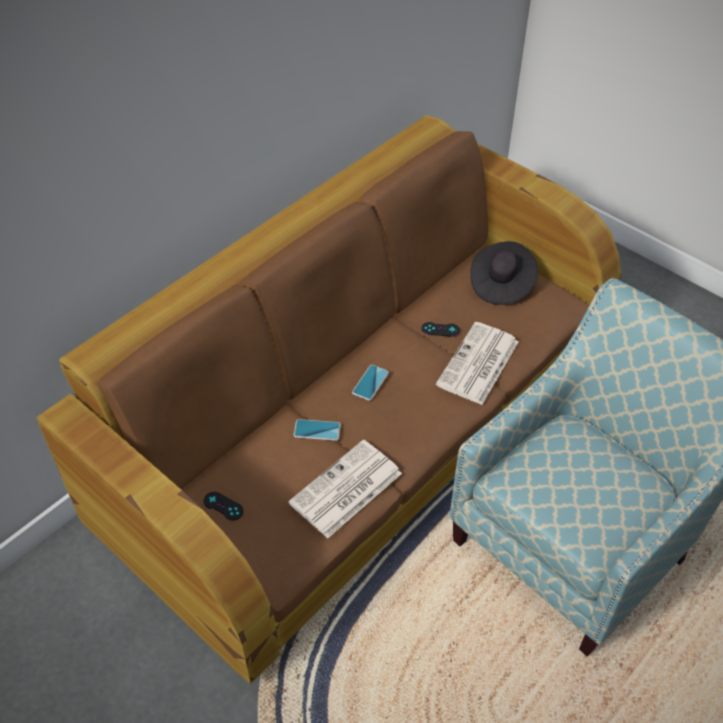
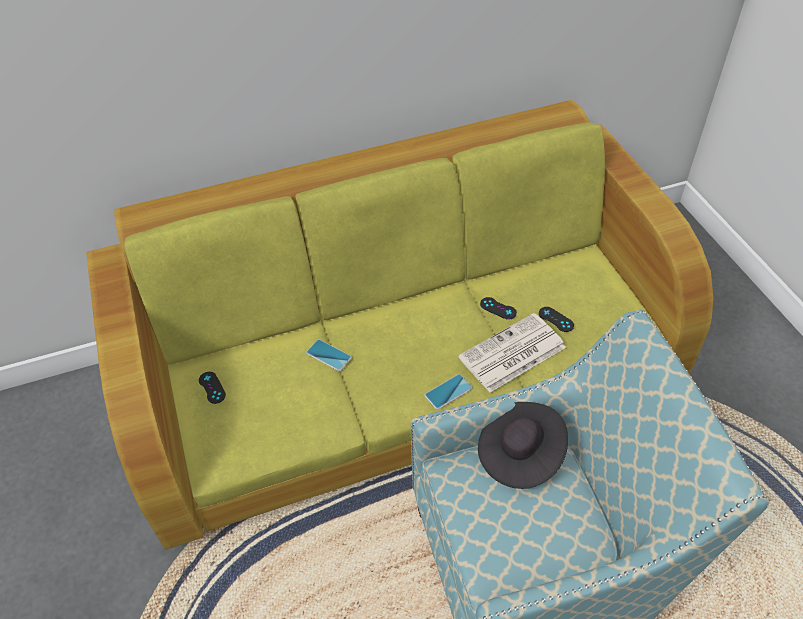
camera: 30 degrees right, 0 degrees up
(345, 490) = (315, 417): newspaper -> none
(362, 425) = (405, 372): brown sofa -> green sofa
(370, 383) = (403, 332): phone -> phone (448, 392)
(493, 321) = (556, 319): none -> black game controller
(501, 284) = (586, 288): black hat -> black hat (520, 455)

